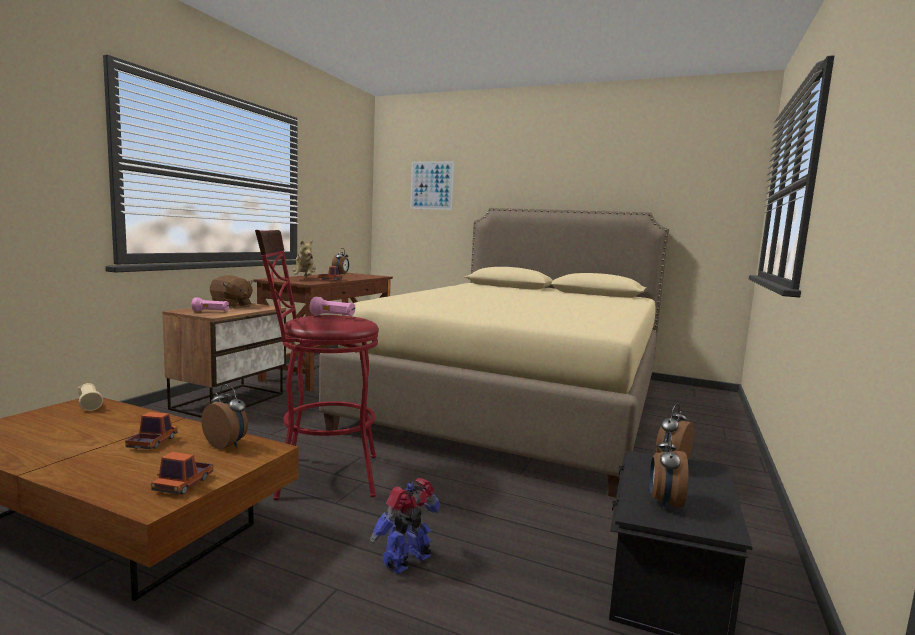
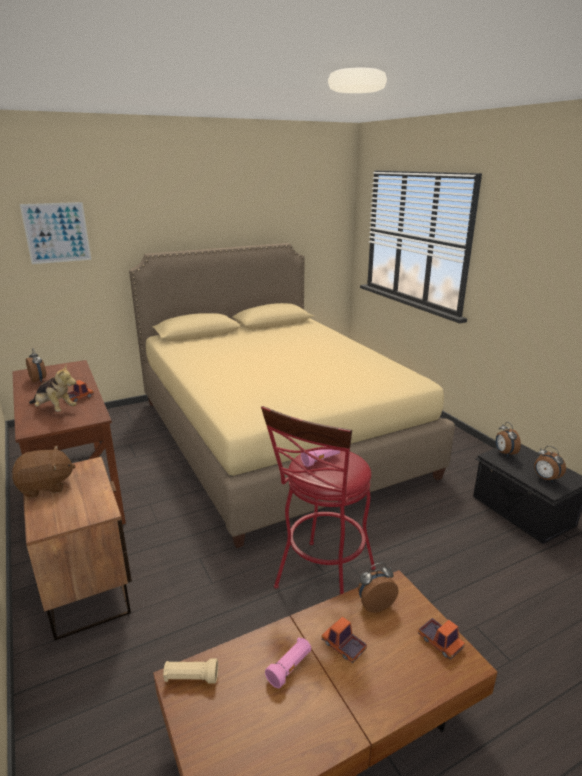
camera: 50 degrees left, 15 degrees up
(211, 312) = (77, 509): pink flashlight -> pink flashlight (290, 668)
(408, 561) = (462, 585): toy robot -> none

